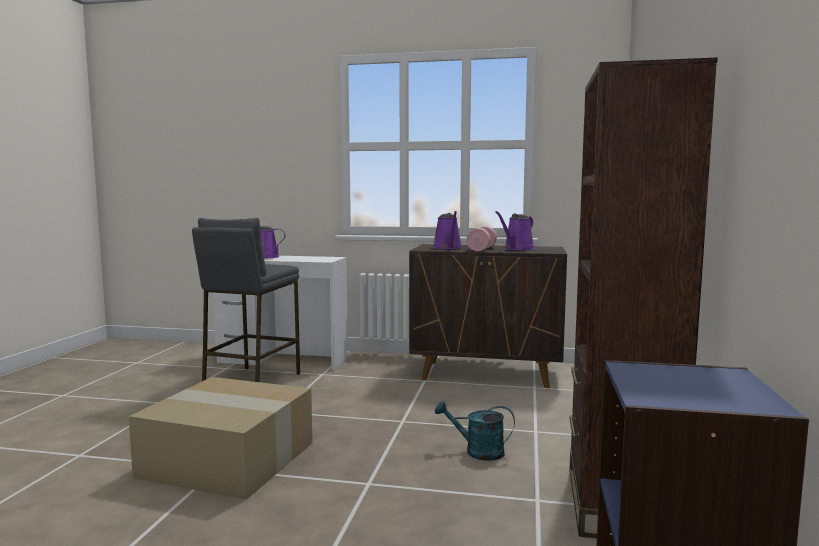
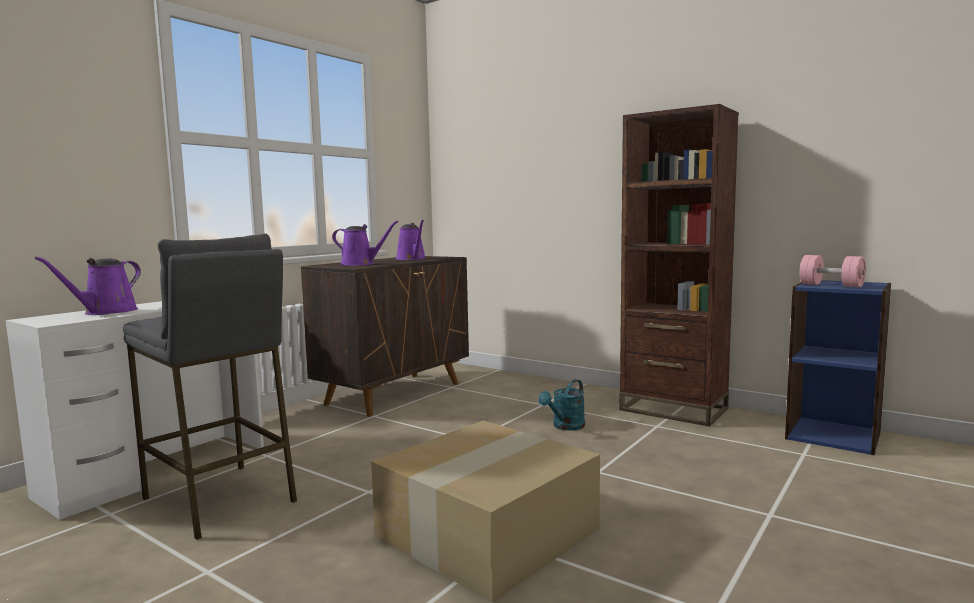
camera: 65 degrees left, 0 degrees up
(481, 249) = (394, 261): pink dumbbell -> pink dumbbell (831, 285)

